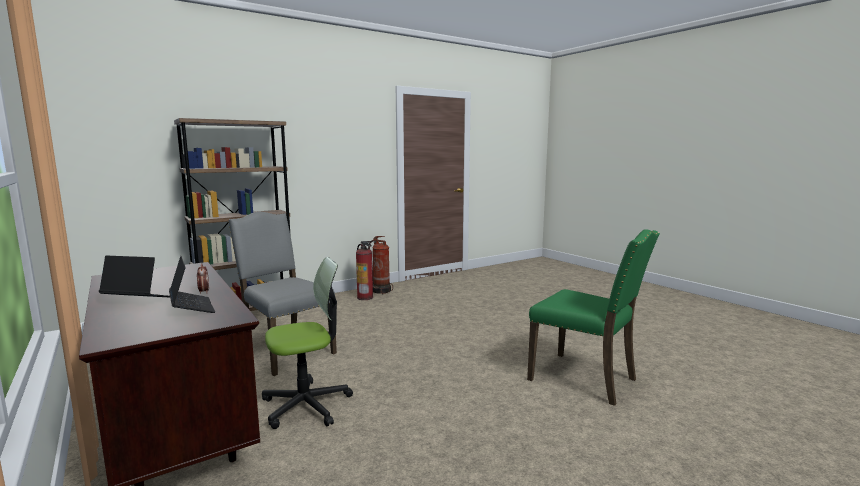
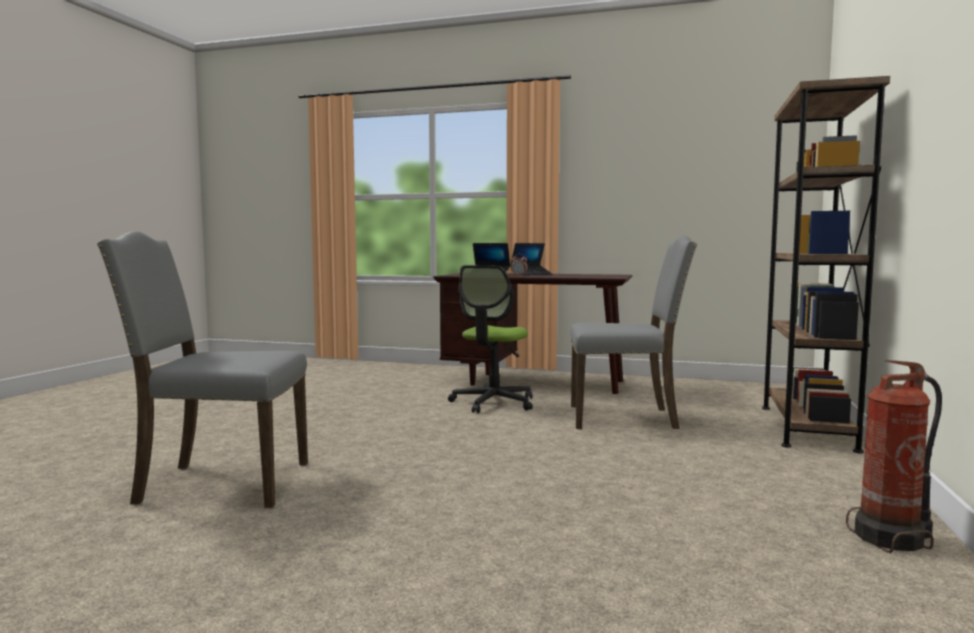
camera: 140 degrees right, 5 degrees down
(365, 297) = (836, 507): fire extinguisher -> none
(585, 379) = (220, 483): green chair -> grey chair

